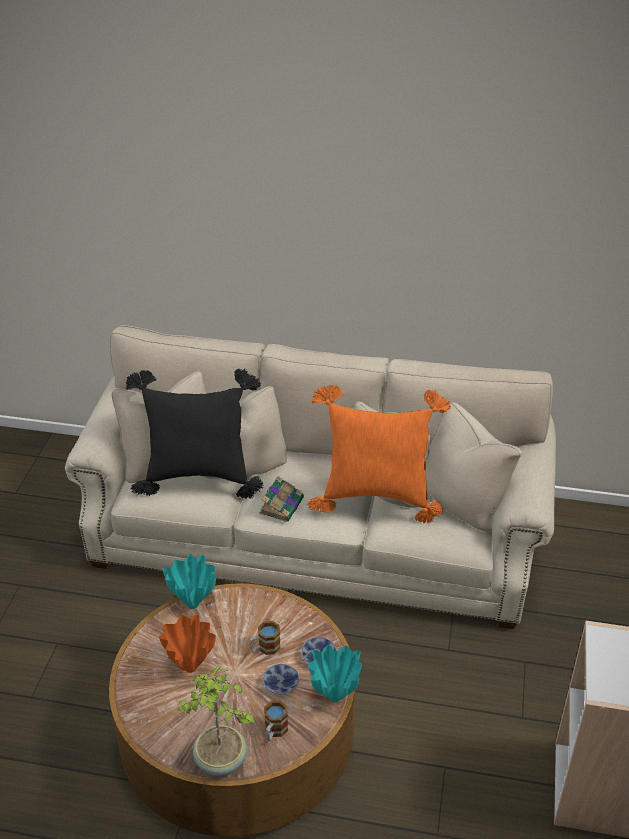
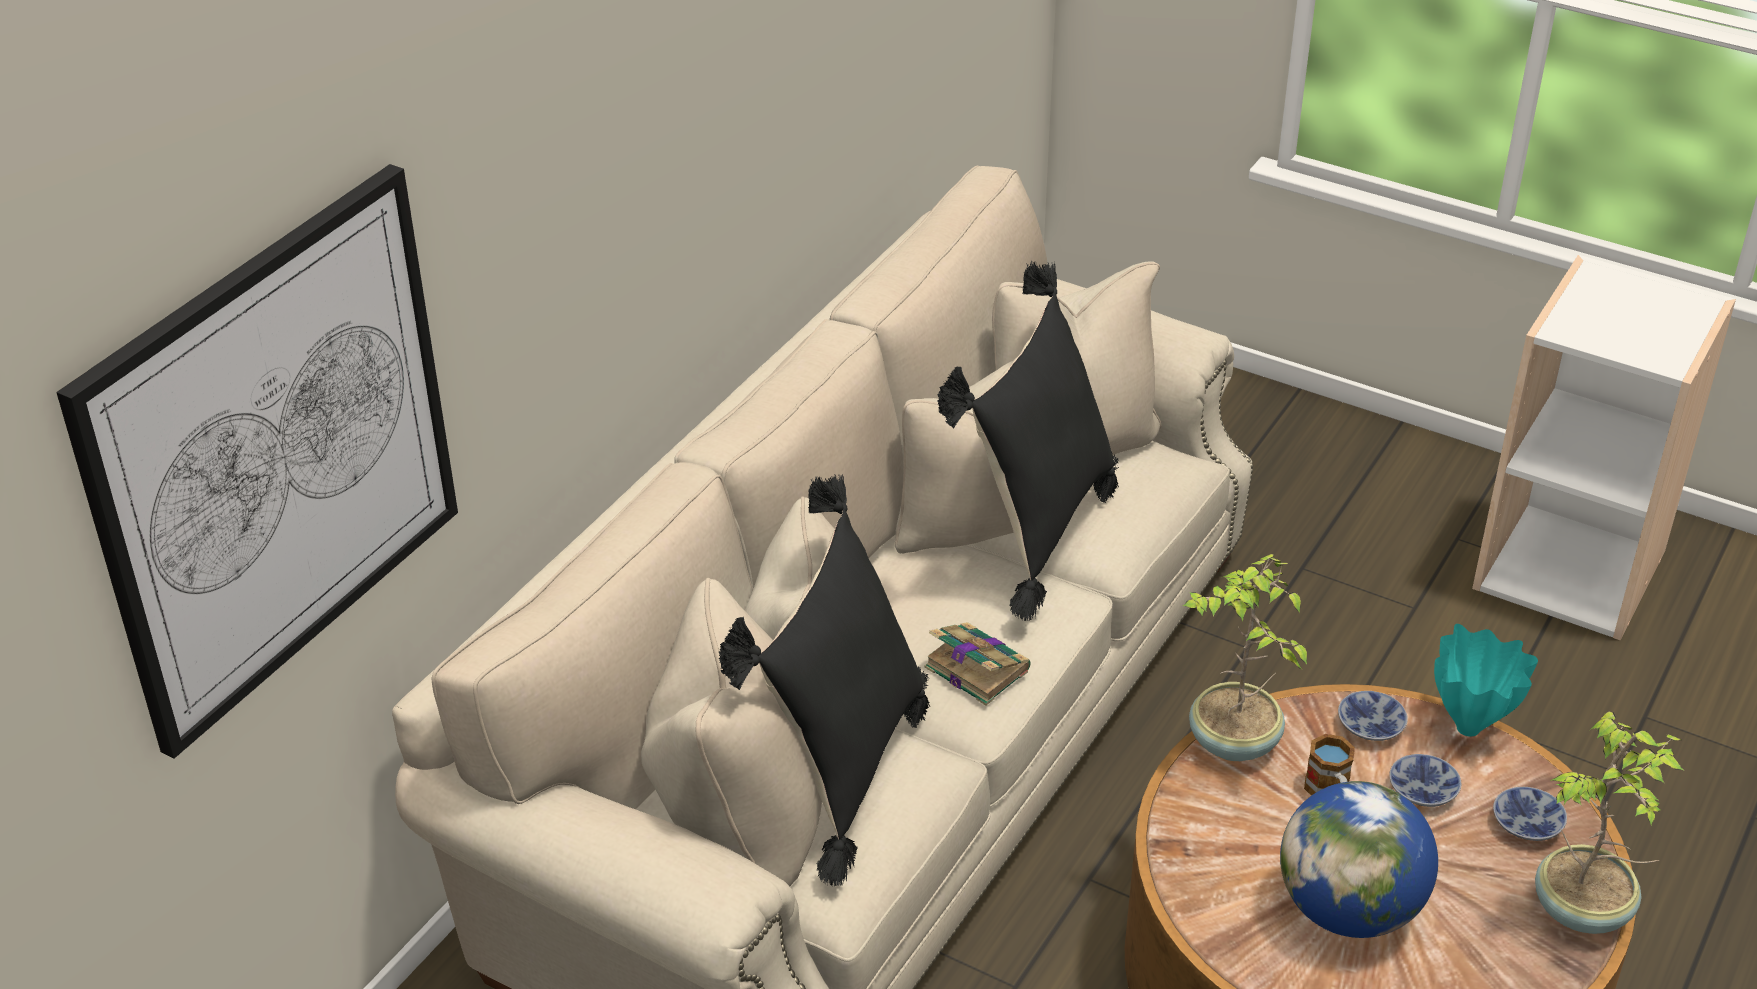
camera: 70 degrees left, 0 degrees up
(97, 214) = (275, 457): none -> picture
(191, 667) = (1348, 909): orange vase -> globe
(194, 604) = (1183, 873): turquoise vase -> none
(274, 731) = (1529, 824): mug -> bowl
(283, 607) = (1232, 744): none -> potted plant
(375, 503) = (1029, 542): orange pillow -> black pillow

